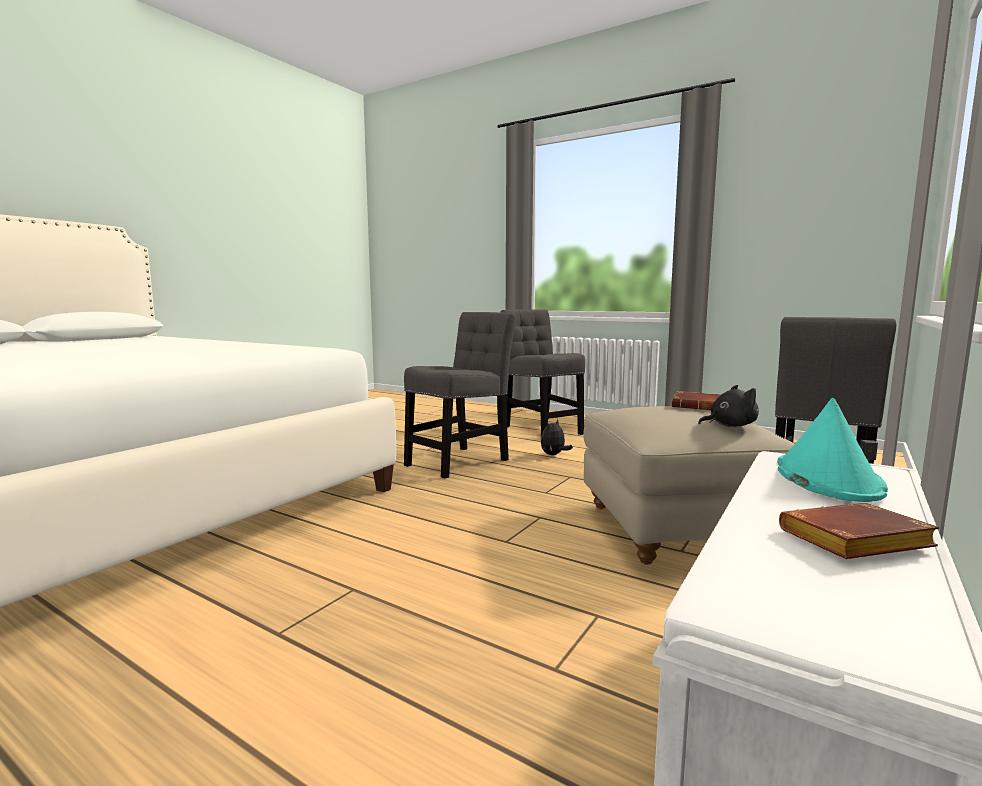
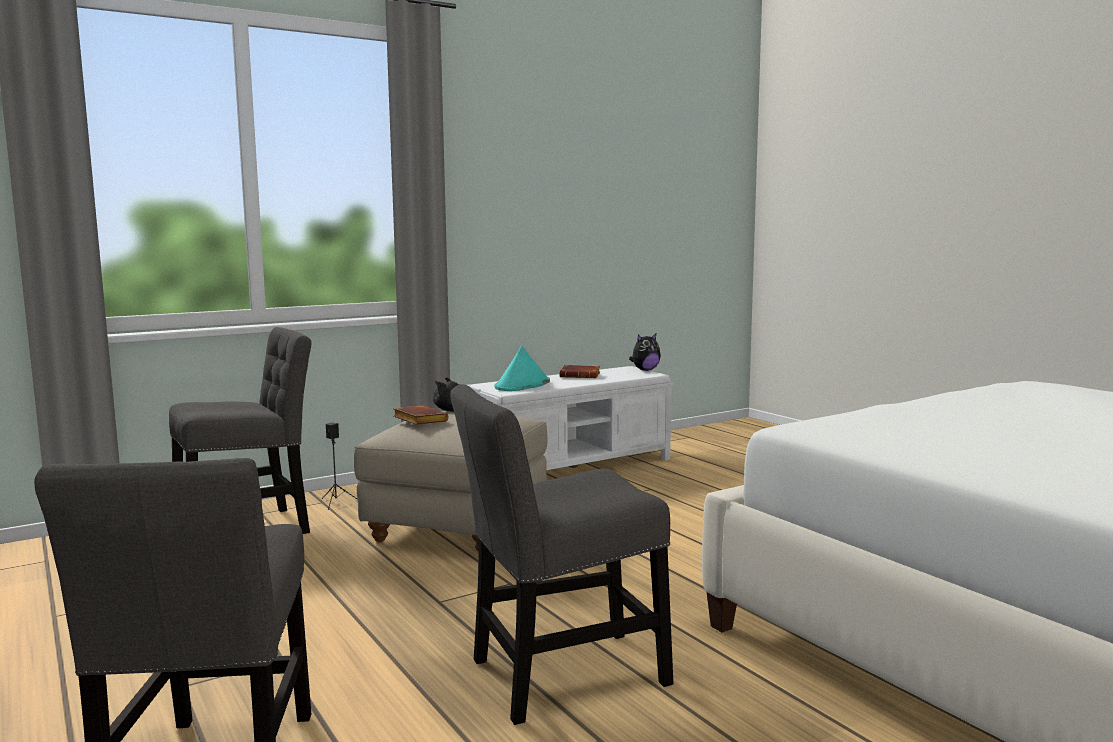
camera: 155 degrees left, 0 degrees up
(554, 455) = (377, 657): plush toy -> plush toy (645, 370)

